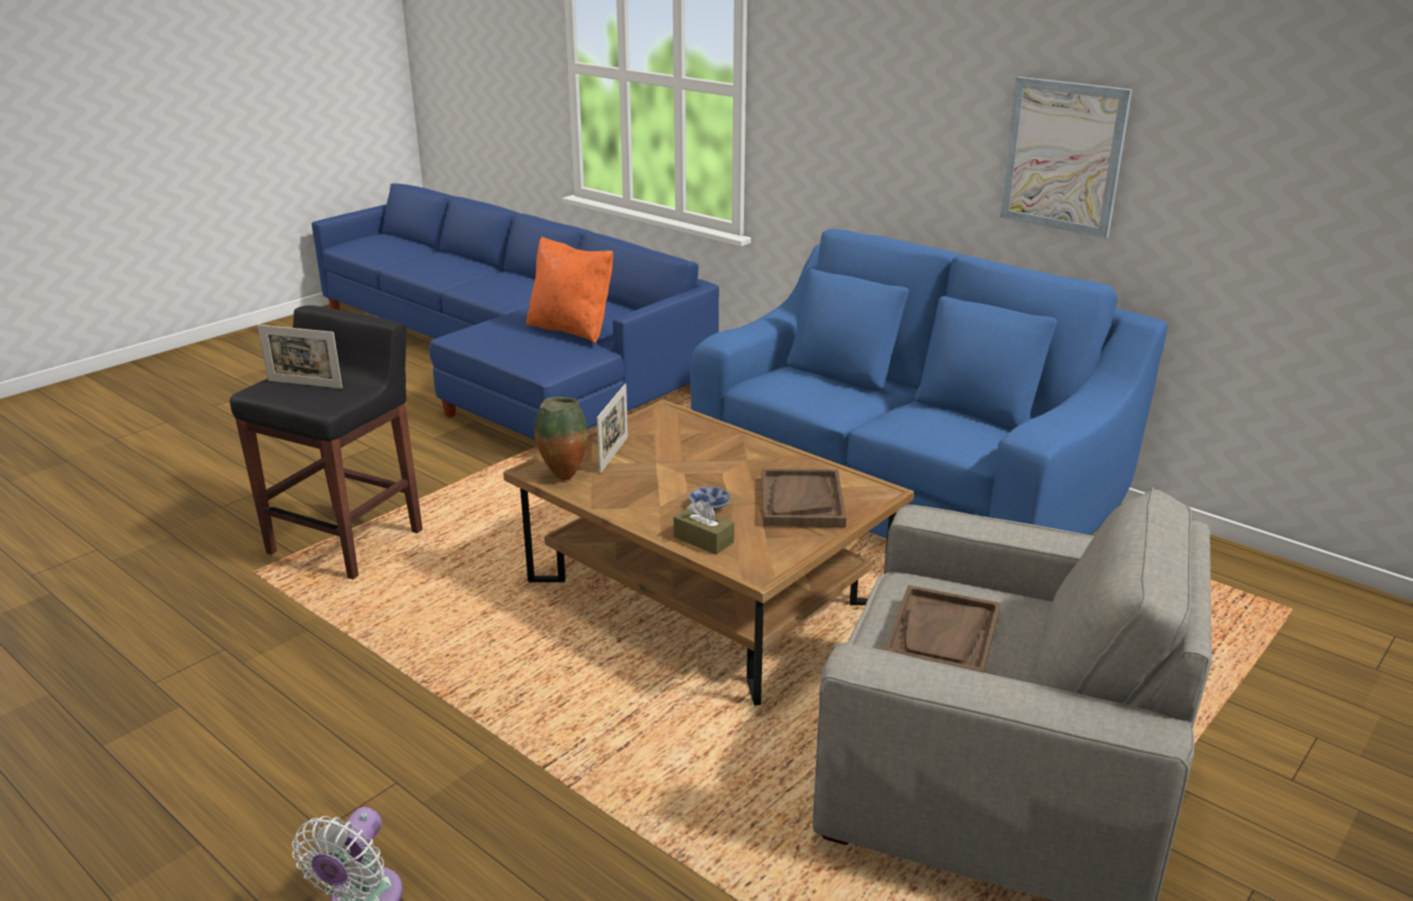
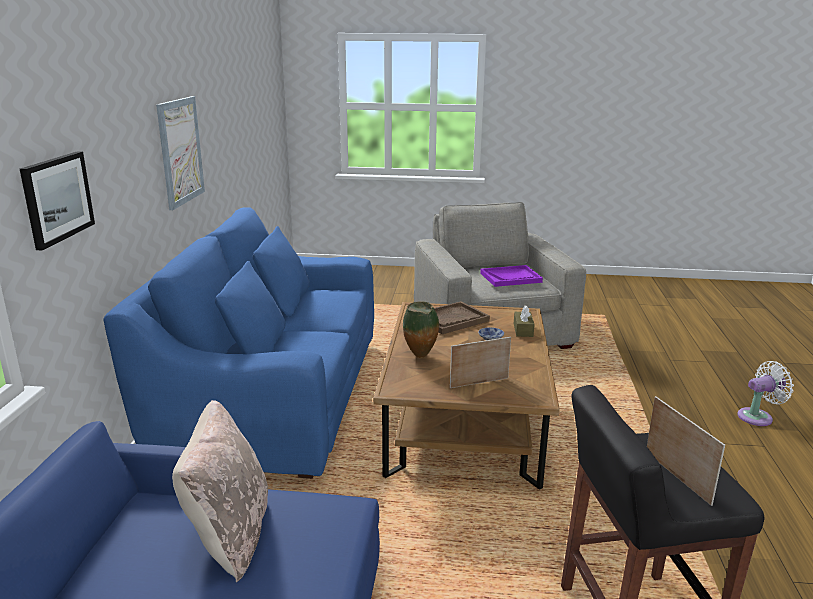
camera: 125 degrees left, 5 degrees down
(563, 476) = (530, 387): vase -> vase (420, 357)
(571, 329) = (229, 534): orange pillow -> beige pillow
(816, 115) = (57, 198): none -> picture
(942, 636) = (510, 277): brown tray -> purple tray

